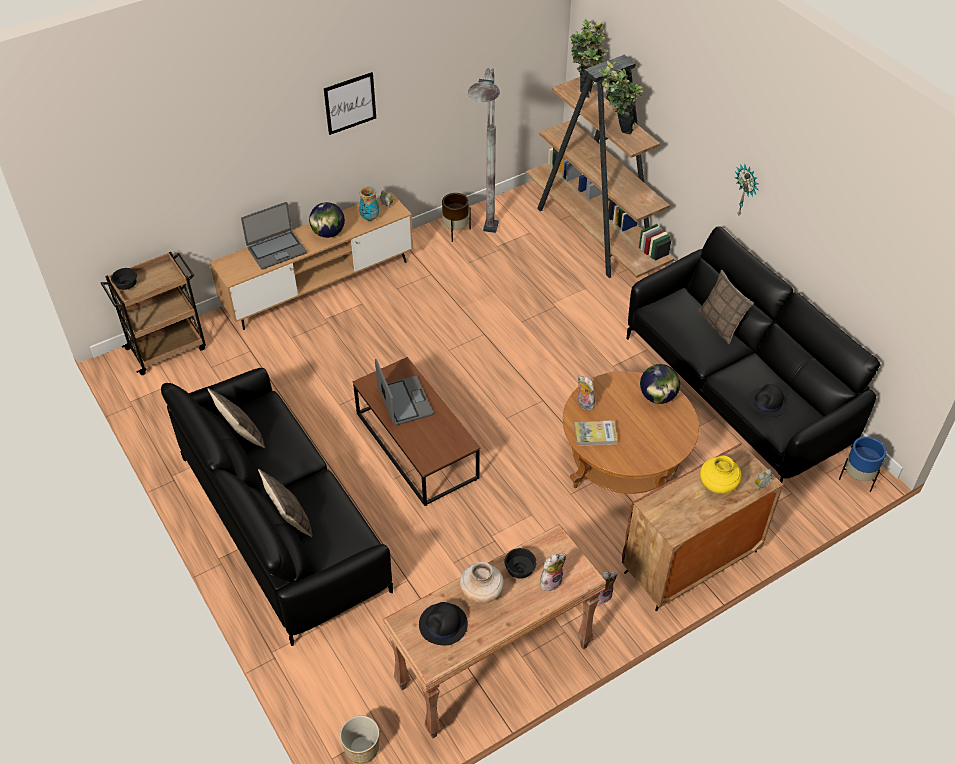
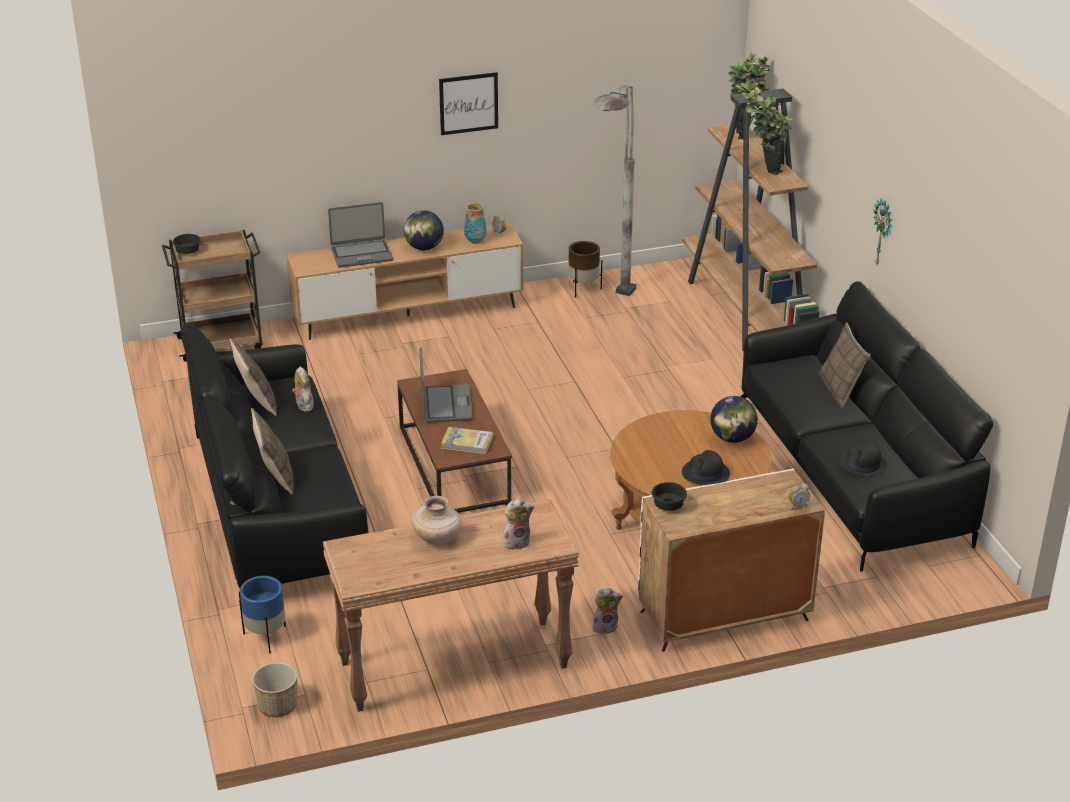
camera: 15 degrees right, 15 degrees down
(443, 625) = (383, 556): black hat -> black hat (705, 474)
(520, 568) = (488, 527): black bowl -> black bowl (669, 505)
(584, 404) = (643, 432): plush toy -> plush toy (303, 405)
(595, 434) = (644, 459): book -> book (467, 442)
(690, 562) = (723, 616): brown cabinet -> white cabinet
(717, 485) = (747, 498): yellow vase -> none
(857, 478) = (965, 576): blue planter -> blue planter (266, 637)

